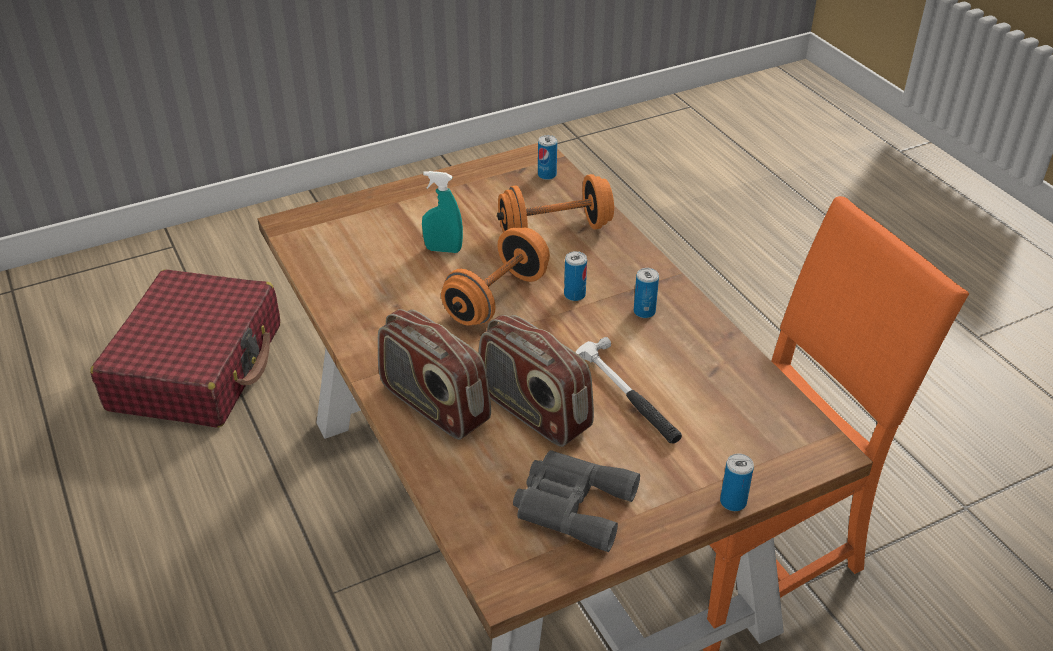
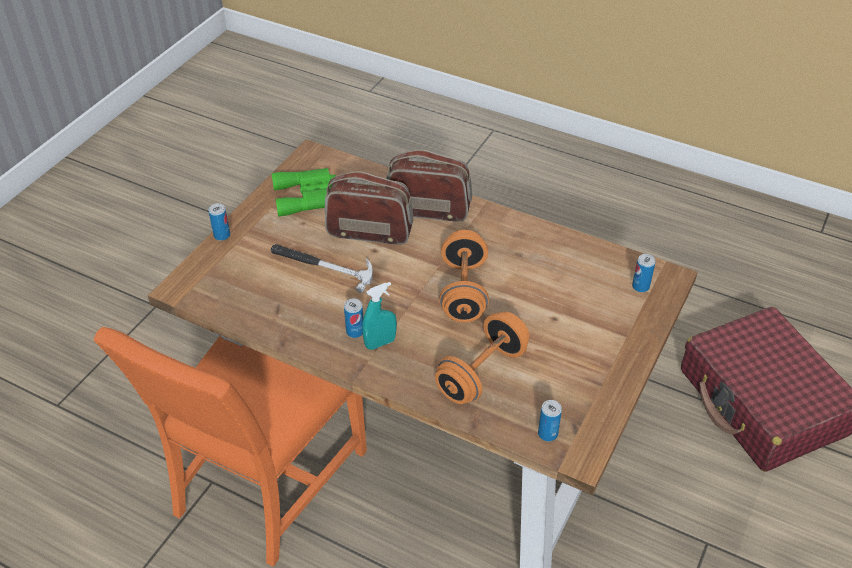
camera: 145 degrees right, 5 degrees up
(443, 249) = (541, 311): turquoise spray bottle -> turquoise spray bottle (380, 343)
(571, 504) = (308, 197): grey binoculars -> green binoculars
(574, 295) = (414, 321): can -> can (640, 286)

